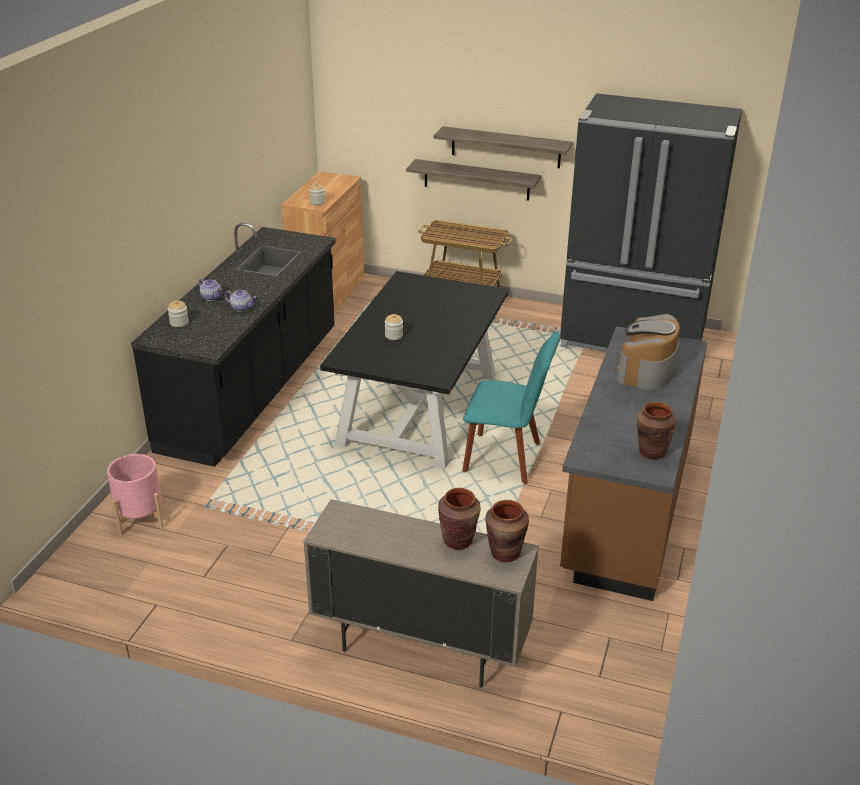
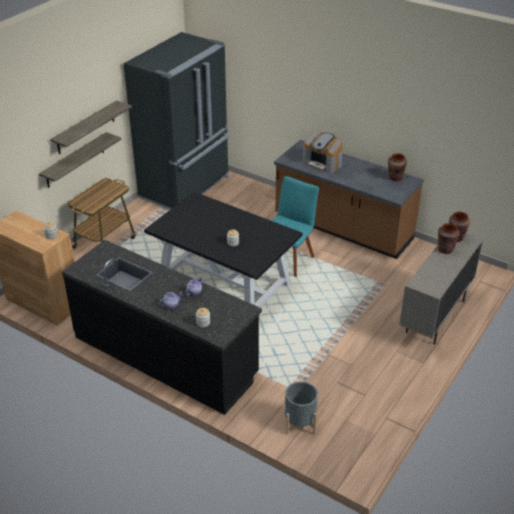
camera: 75 degrees left, 5 degrees up
(140, 518) = (300, 423): pink planter -> grey planter

